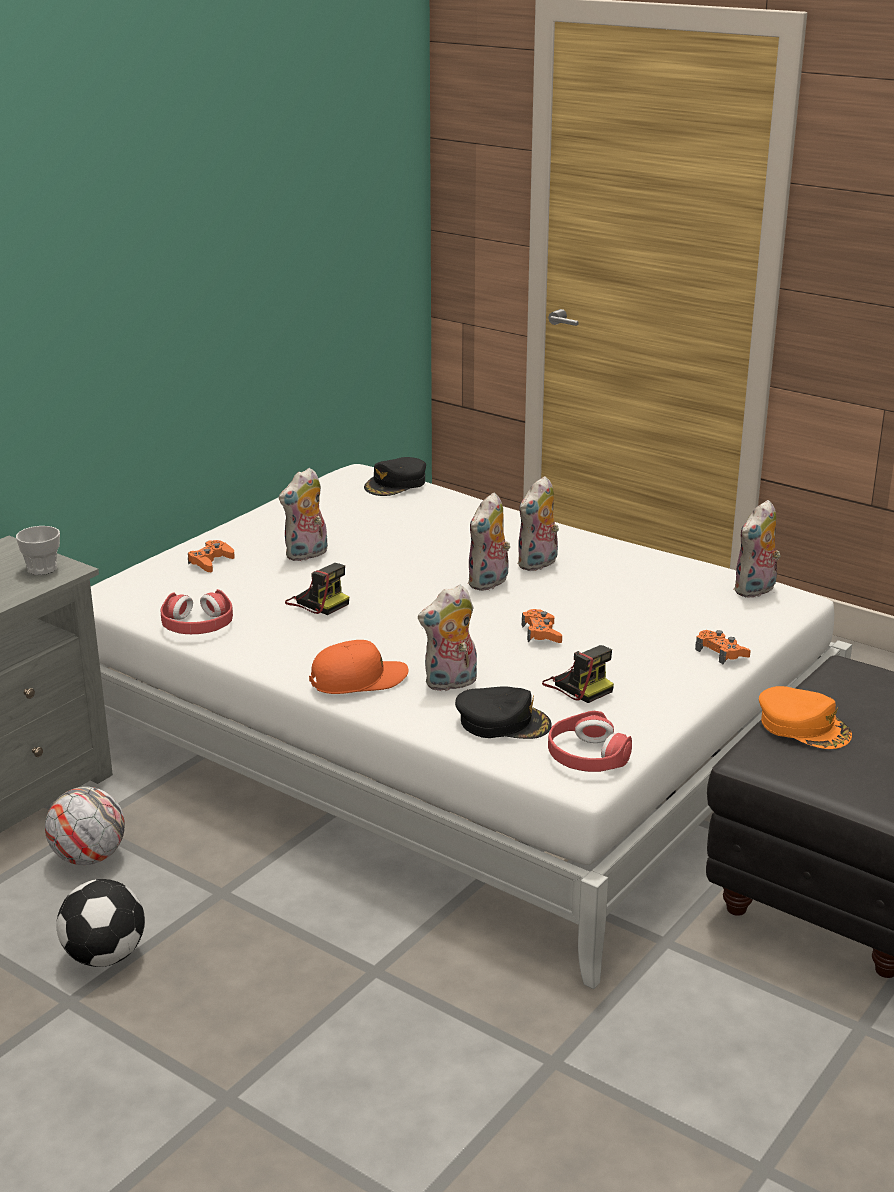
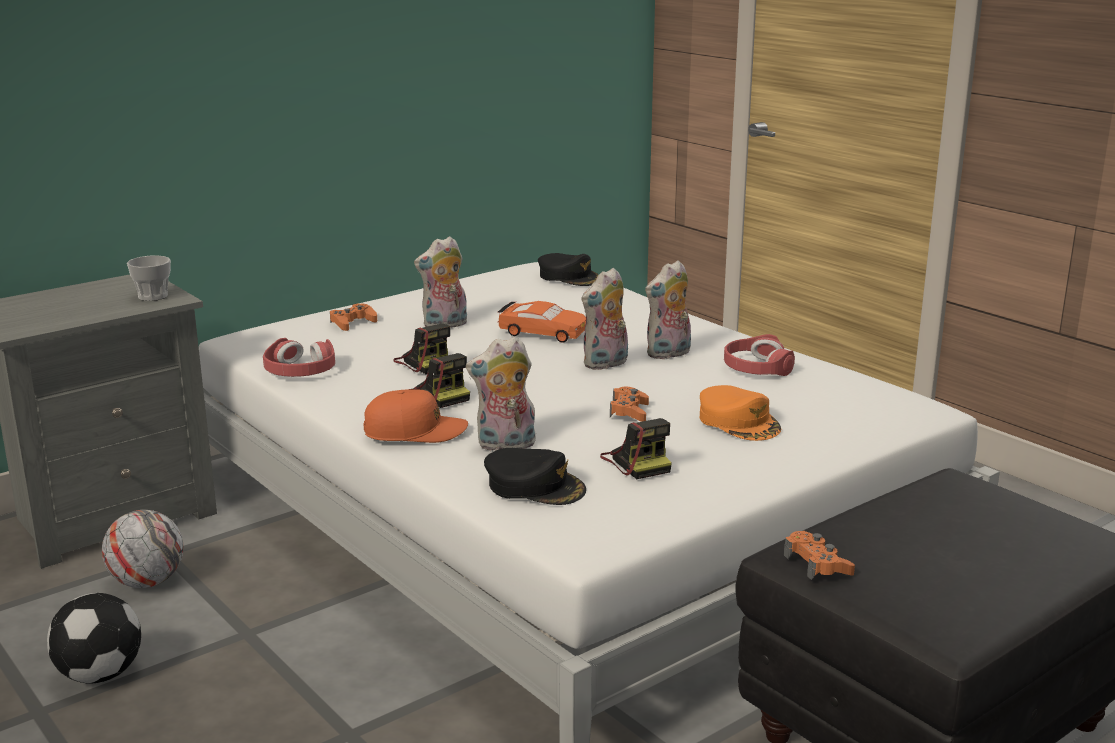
camera: 15 degrees right, 5 degrees down
(356, 637) = (439, 395): none -> camera
(396, 484) = (569, 277): black cap -> black cap turned 105 degrees counterclockwise
(409, 553) = (543, 332): none -> orange toy car
(587, 756) = (603, 529): red headphones -> red headphones (756, 367)
(721, 653) = (816, 450): orange game controller -> orange game controller (817, 564)
(755, 590) = (889, 398): plush toy -> none
(804, 726) = (868, 530): orange cap -> orange cap (739, 422)

